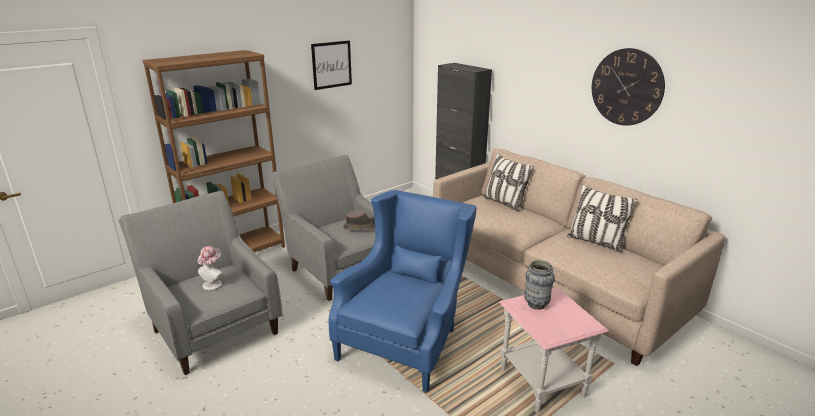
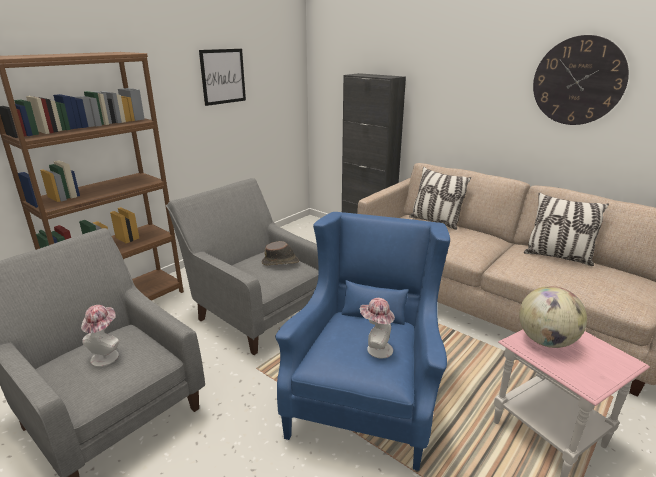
camera: 10 degrees left, 0 degrees up
(404, 298) = (376, 349): none -> hat
(536, 305) = (546, 341): vase -> globe

